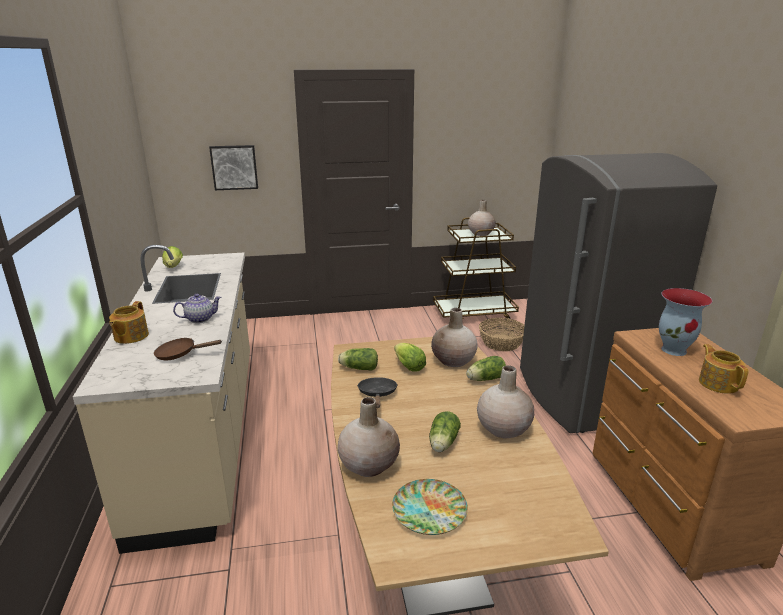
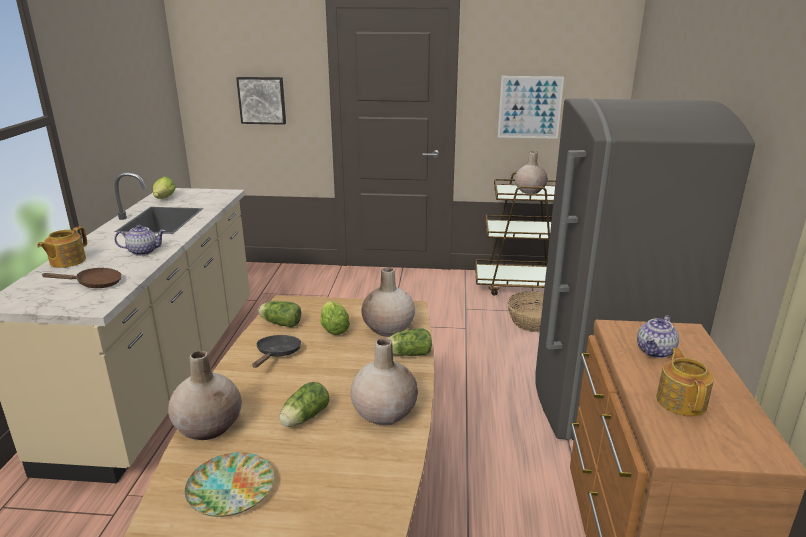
camera: 15 degrees right, 0 degrees up
(180, 354) = (95, 284): brown frying pan -> brown frying pan turned 150 degrees clockwise
(473, 162) = (530, 107): none -> picture
(674, 350) = (655, 351): vase -> teapot

